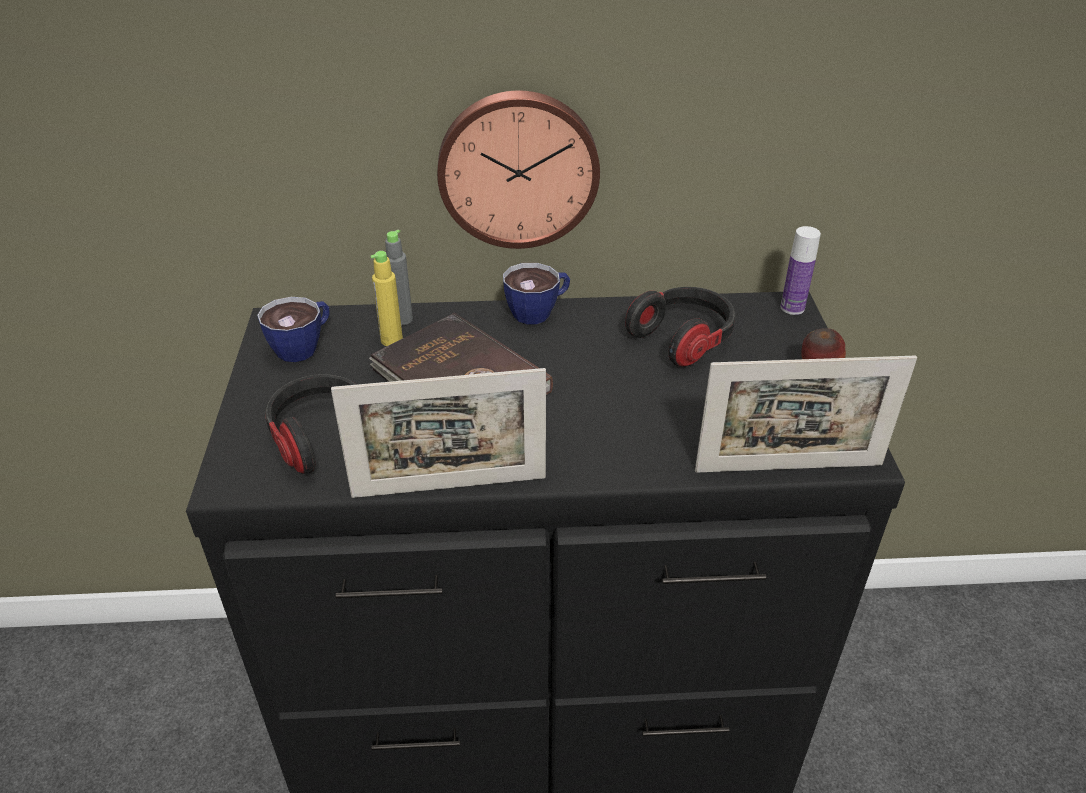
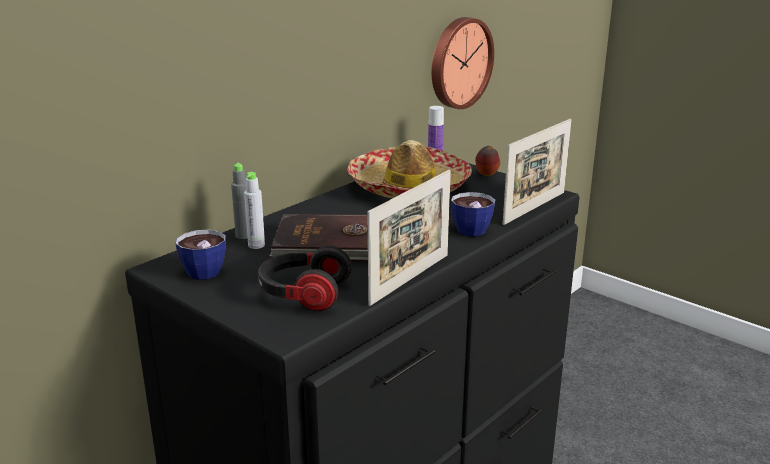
camera: 45 degrees left, 15 degrees down
(391, 340) = (256, 245): yellow bottle -> grey bottle
(518, 168) = (282, 107): wall clock -> wall clock (459, 62)
(539, 311) = (317, 204): cup -> cup (472, 228)
(683, 339) = (409, 187): headphones -> hat

